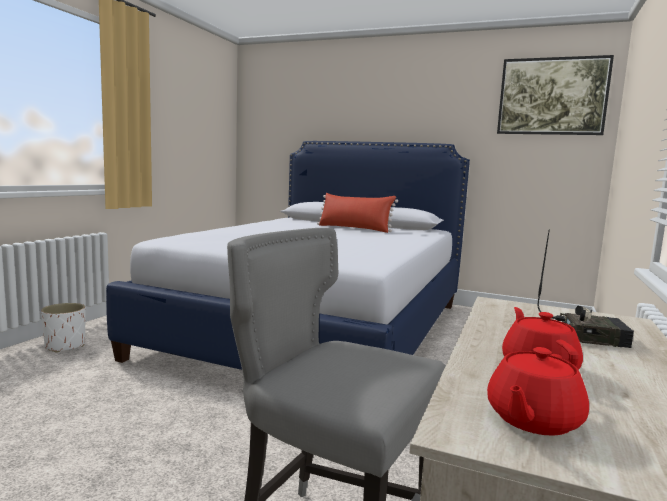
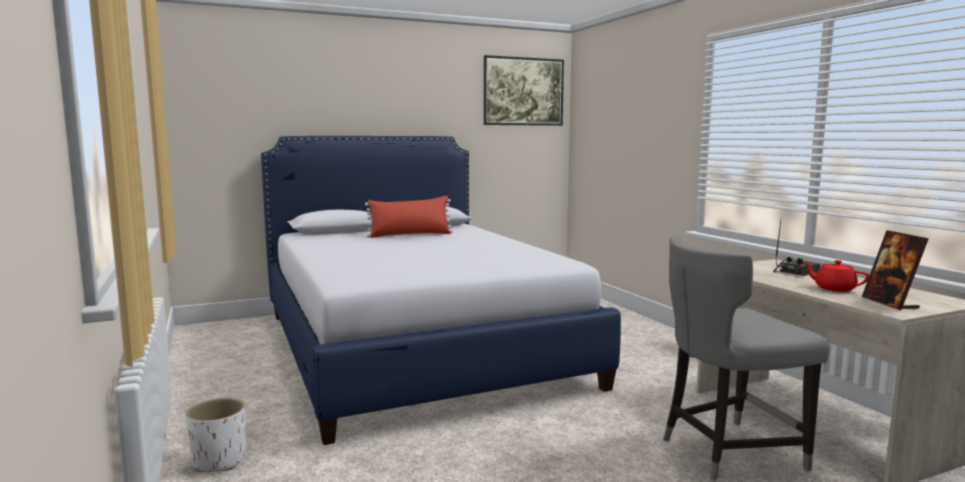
camera: 45 degrees left, 0 degrees up
(532, 419) = (890, 303): red teapot -> picture frame

